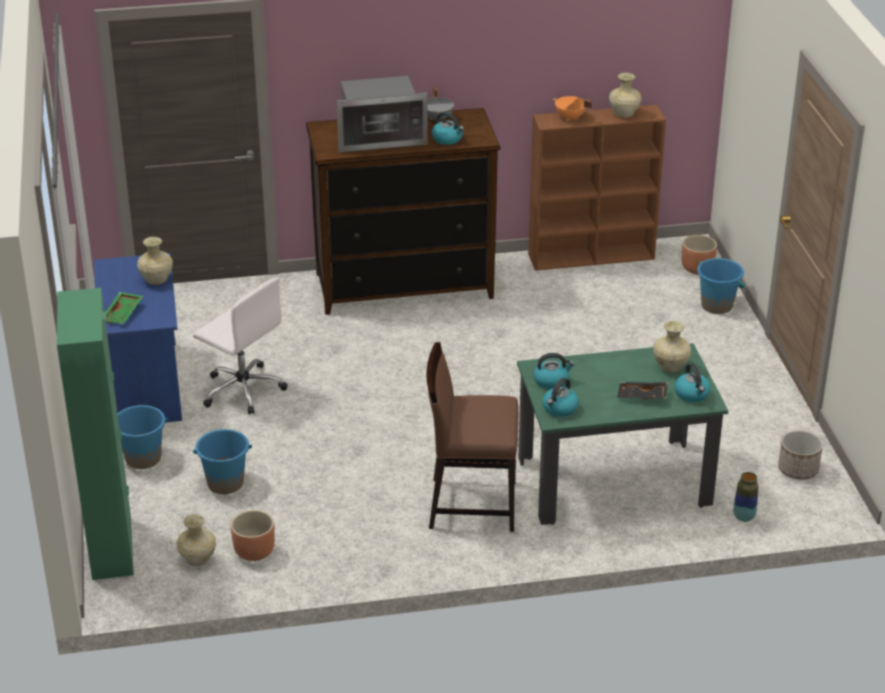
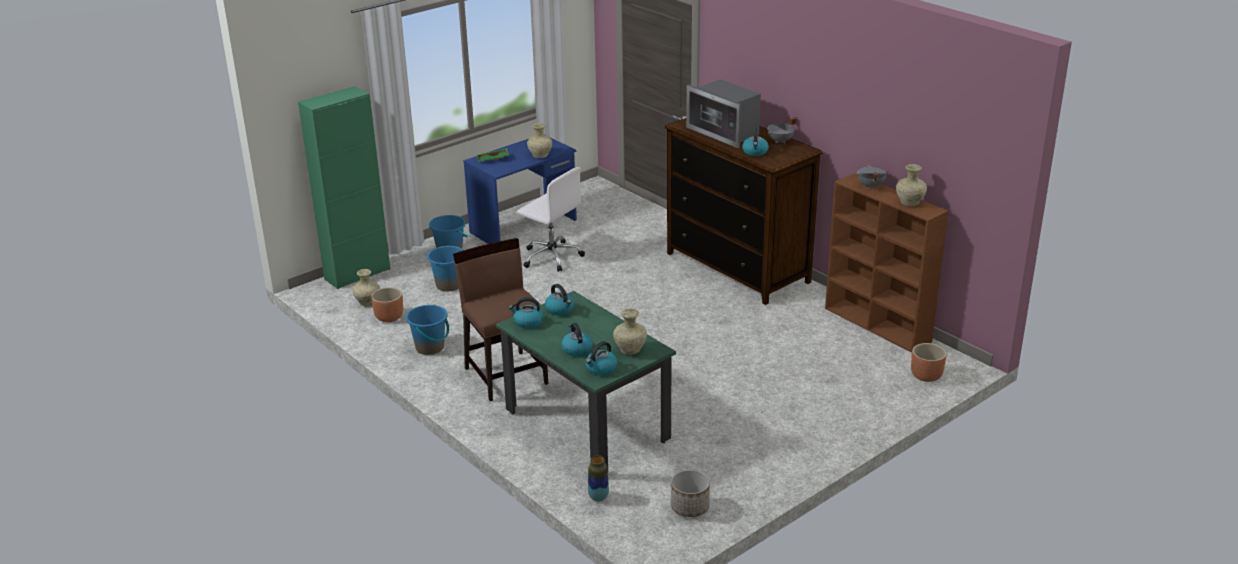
camera: 60 degrees right, 5 degrees down
(242, 389) = (551, 256): white office chair -> white office chair turned 60 degrees counterclockwise
(570, 118) = (870, 186): orange cooking pot -> grey cooking pot
(642, 396) = (576, 349): black tray -> kettle
(717, 305) = (883, 401): blue bucket -> blue bucket (430, 347)

